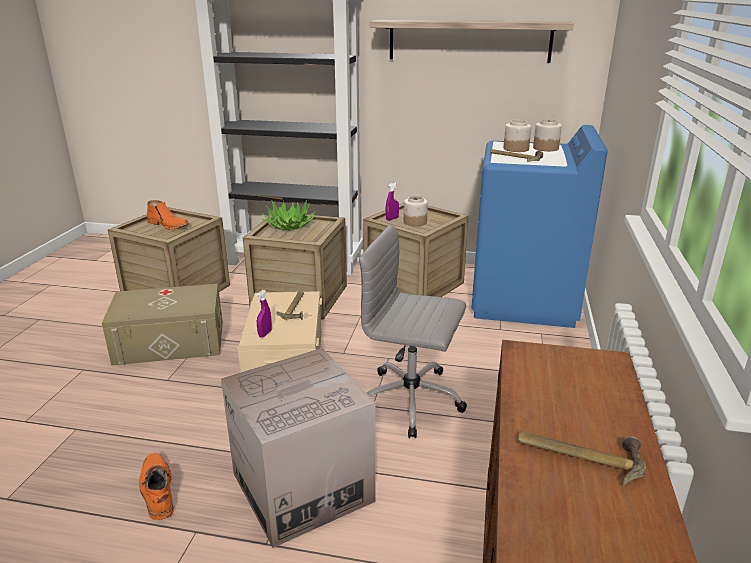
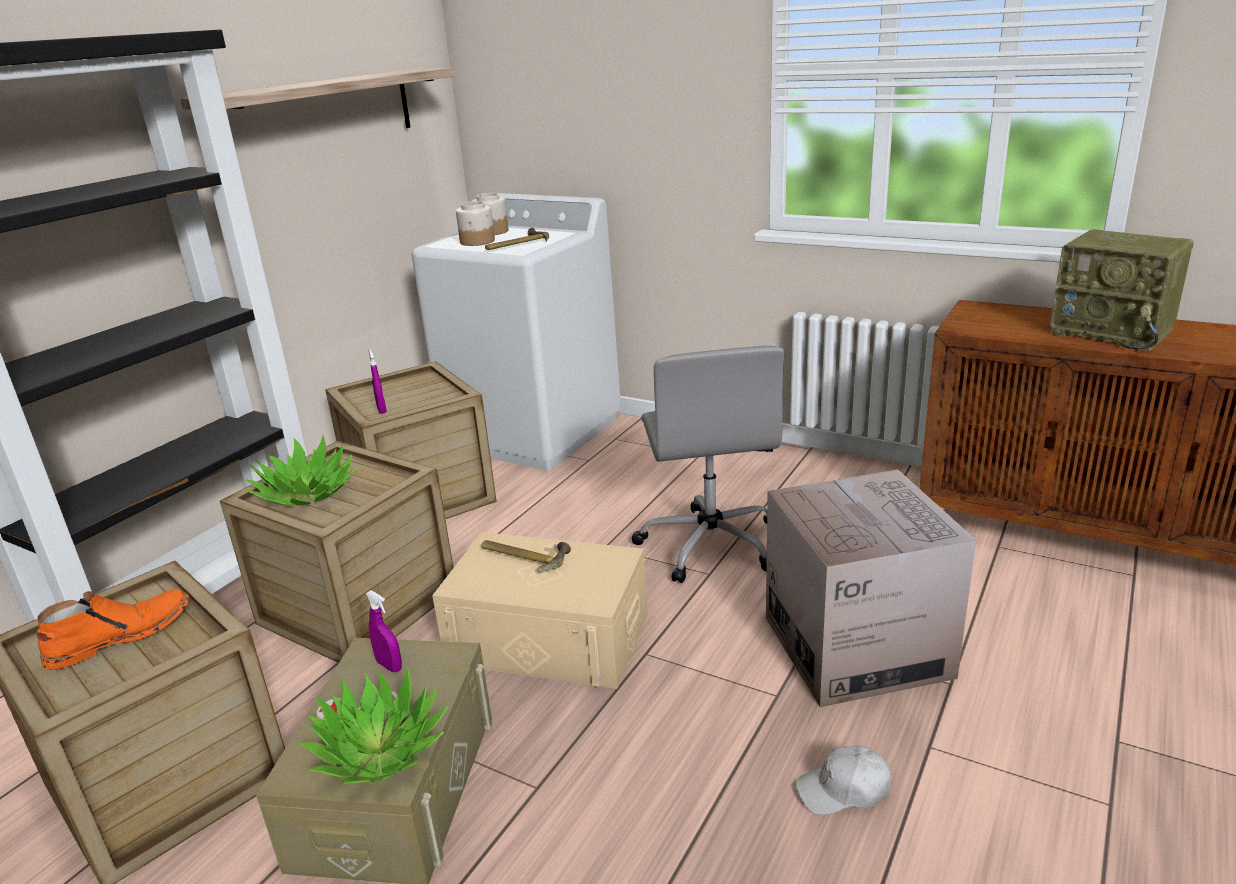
camera: 70 degrees left, 0 degrees up
(136, 308) = (379, 750): none -> potted plant
(157, 491) = (844, 790): orange boot -> white cap
(265, 334) = (592, 589): purple spray bottle -> purple spray bottle (389, 666)
(412, 400) = (710, 543): grey office chair -> grey office chair turned 45 degrees counterclockwise
(415, 222) = (414, 396): jar -> none
(523, 301) = (534, 433): blue washing machine -> white washing machine
(579, 455) = (1113, 331): hammer -> radio

